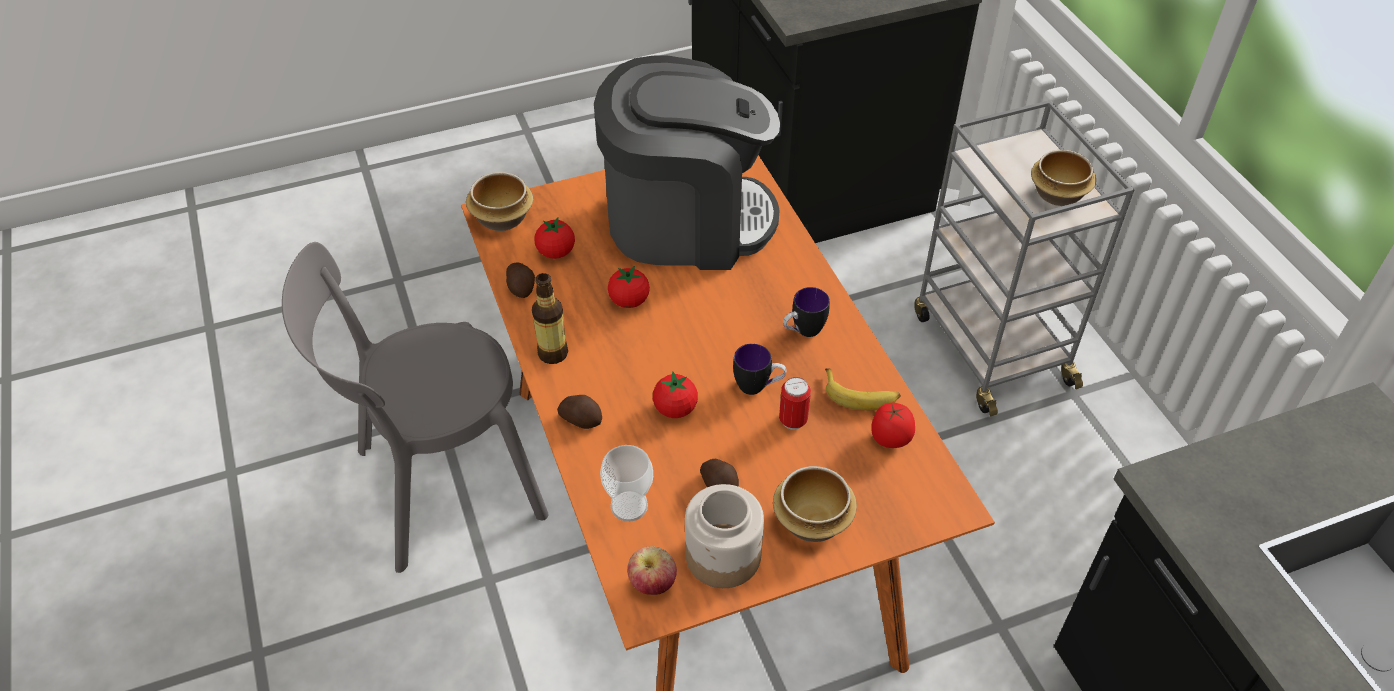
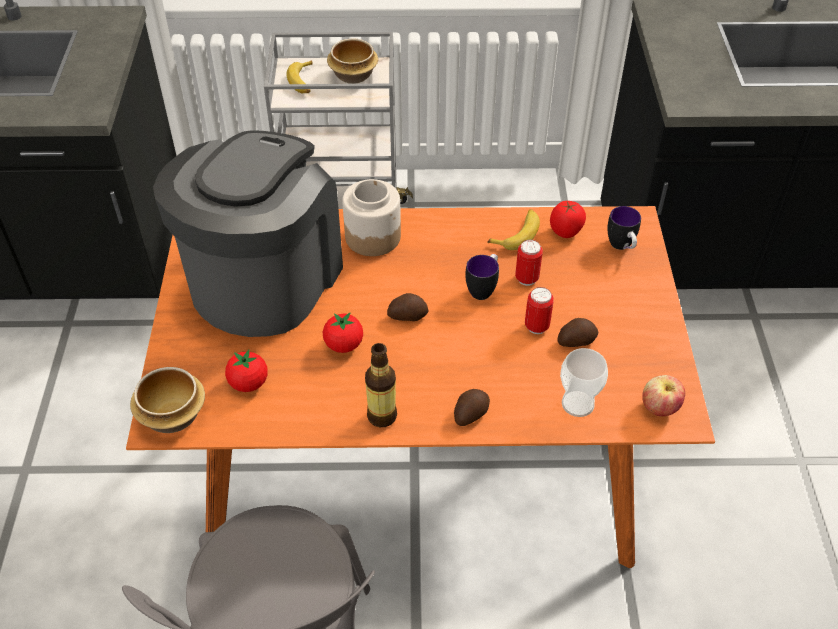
camera: 70 degrees left, 0 degrees up
(521, 287) = (281, 421): potato -> potato (407, 315)
(675, 409) = (485, 346): tomato -> none
(724, 446) = (536, 326): none -> can
(724, 555) = (644, 356): jar -> jar (373, 236)
(802, 332) = (437, 245): mug -> mug (622, 247)
(812, 522) = (628, 297): bowl -> none
(1015, 160) = (303, 82): none -> banana

